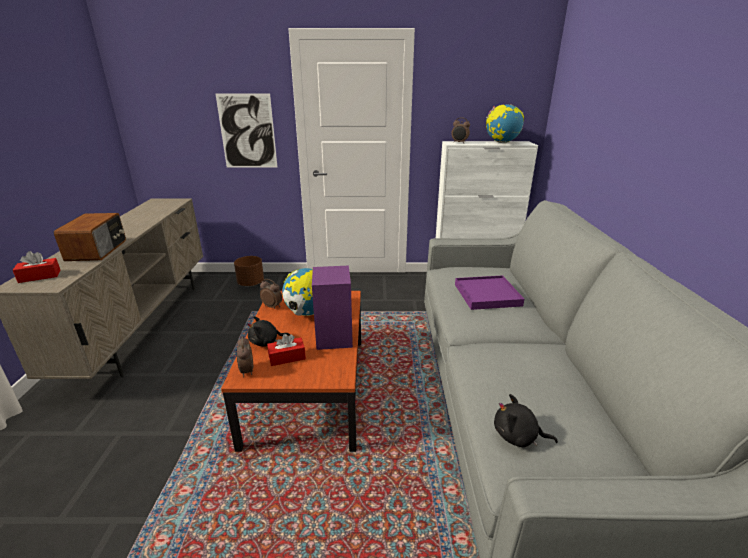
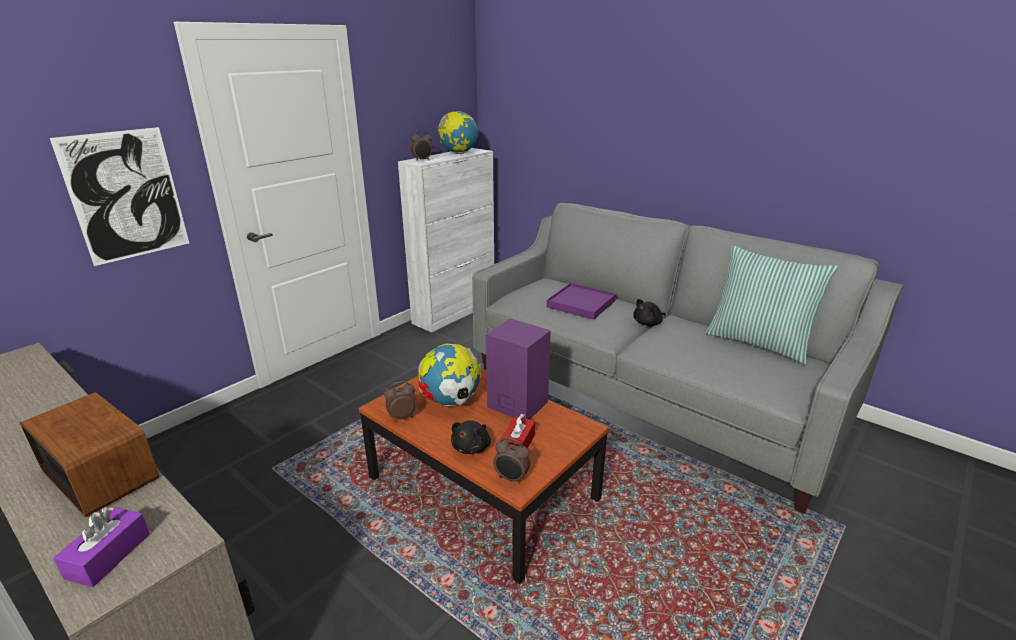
camera: 50 degrees left, 0 degrees up
(39, 276) = (108, 555): red tissue box -> purple tissue box
(250, 283) = (200, 442): brown planter -> none
(518, 437) = (756, 377): black plush toy -> black plush toy (648, 323)
(598, 415) = (758, 342): none -> pillow

